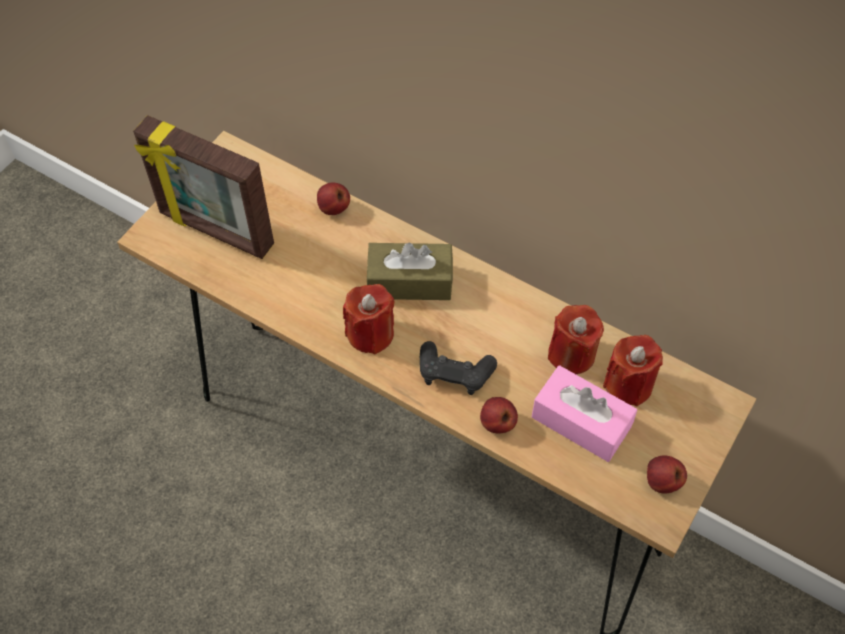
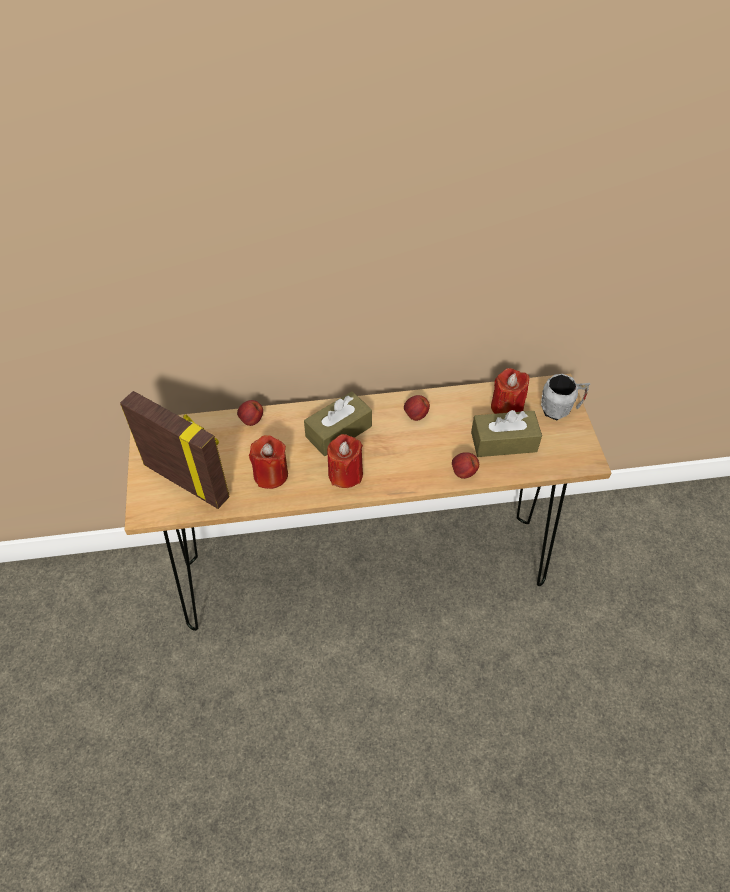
camera: 40 degrees left, 5 degrees down
(215, 231) = (187, 480): picture frame -> picture frame turned 135 degrees counterclockwise
(454, 373) = (414, 463): black game controller -> none
(571, 354) = (464, 411): red candle -> red candle (271, 475)
(581, 422) = (503, 442): pink tissue box -> brown tissue box
(661, 482) = (571, 443): apple -> apple (415, 415)
(692, 432) = (560, 409): none -> grey mug

